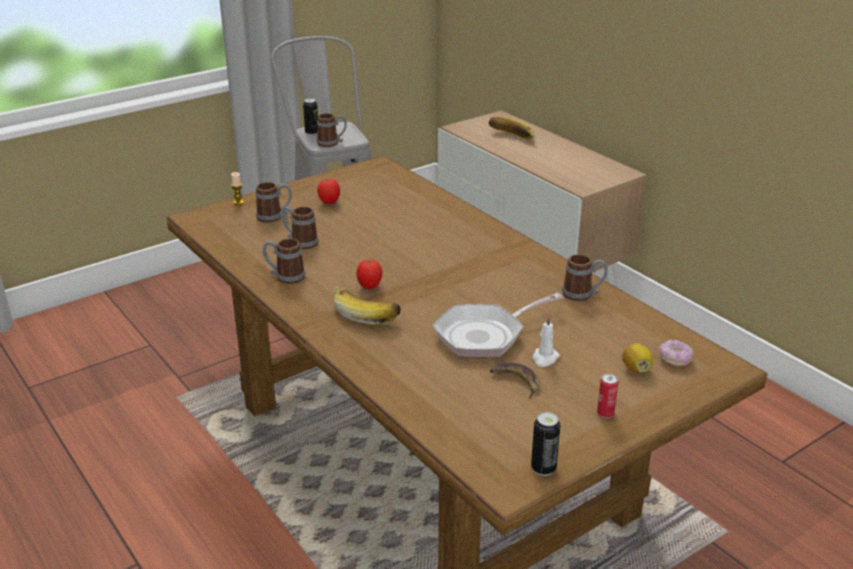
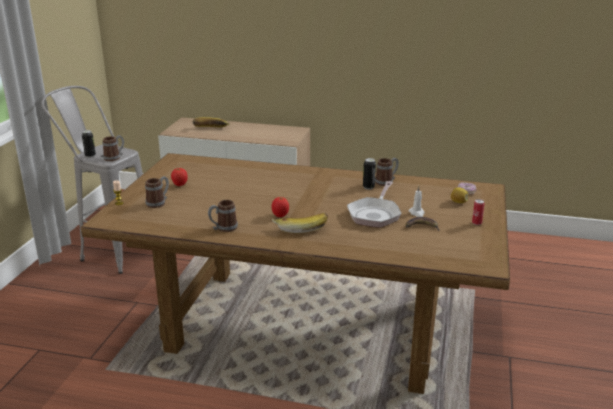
camera: 40 degrees left, 5 degrees down
(300, 242) = (199, 209): mug -> none
(543, 468) = (490, 253): can -> can (368, 187)

